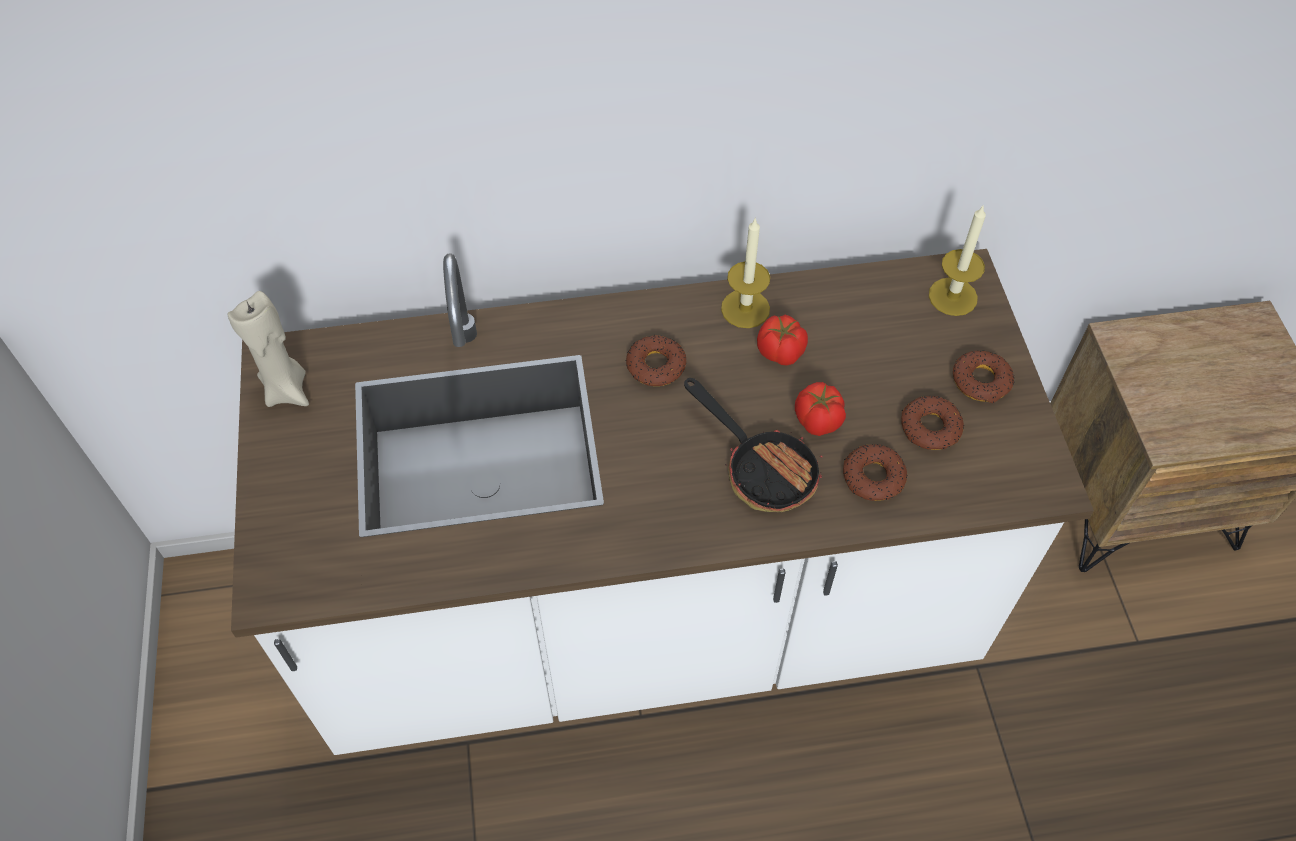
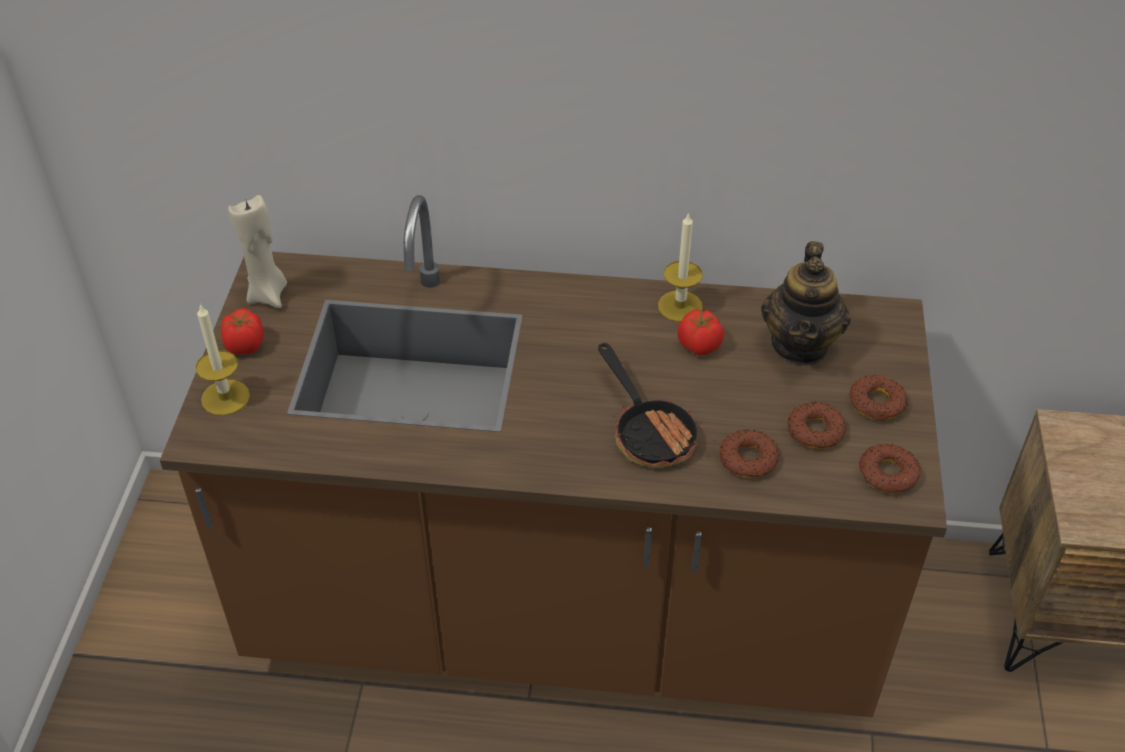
camera: 15 degrees right, 10 degrees down
(648, 616) = (562, 614): white counter -> brown counter
(655, 365) = (584, 335): donut -> donut (888, 473)
(817, 421) = (713, 405): tomato -> tomato (244, 345)
(883, 328) = (801, 345): none -> teapot
(953, 296) = (875, 331): candle -> candle (225, 397)

